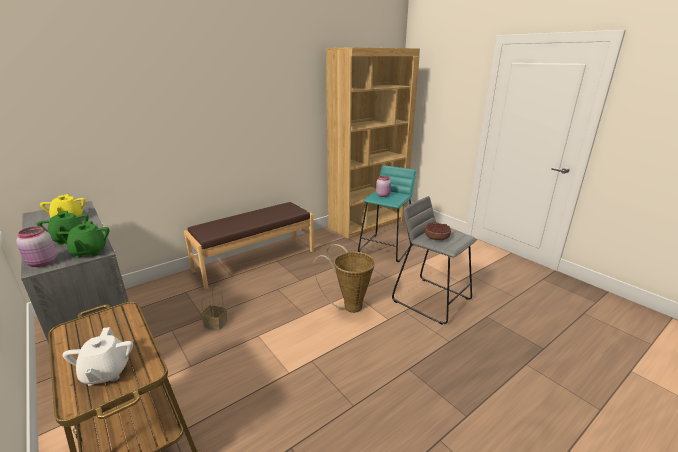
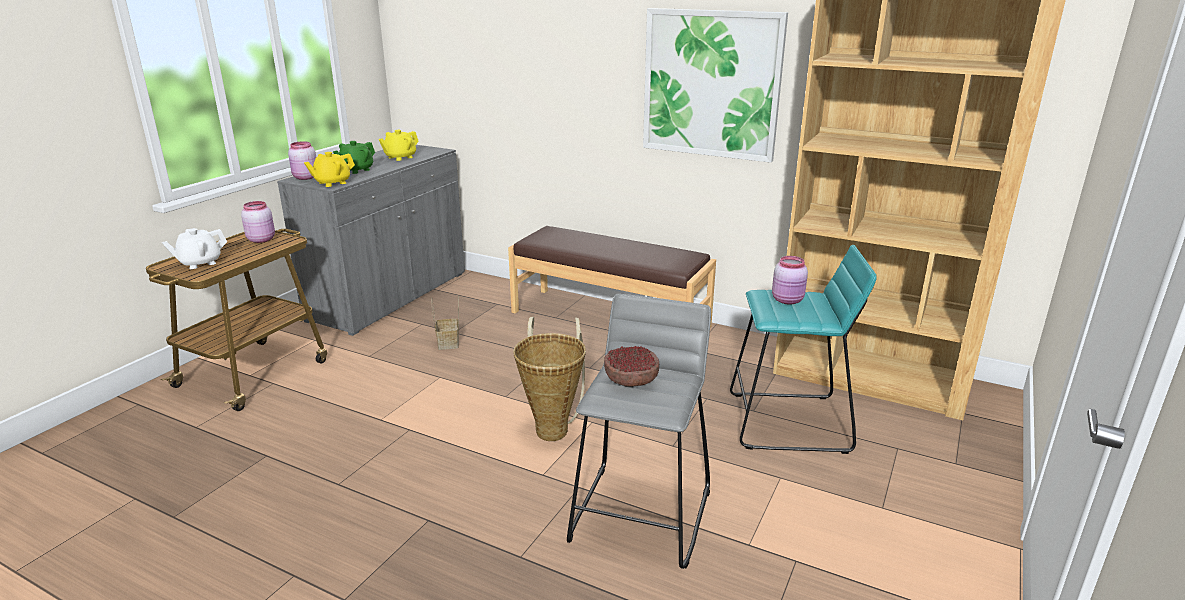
camera: 65 degrees right, 0 degrees up
(89, 252) = (332, 183): green teapot -> yellow teapot
(92, 327) = (261, 239): none -> pink jar
(275, 112) = (711, 84): none -> picture

